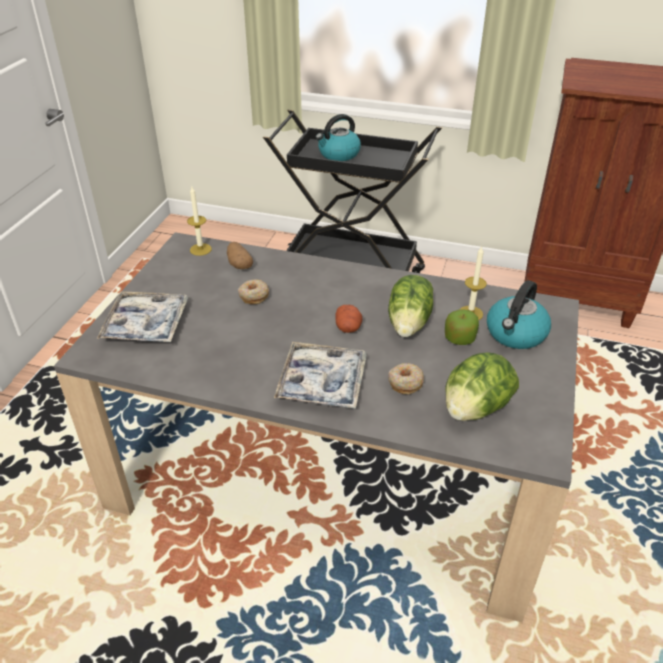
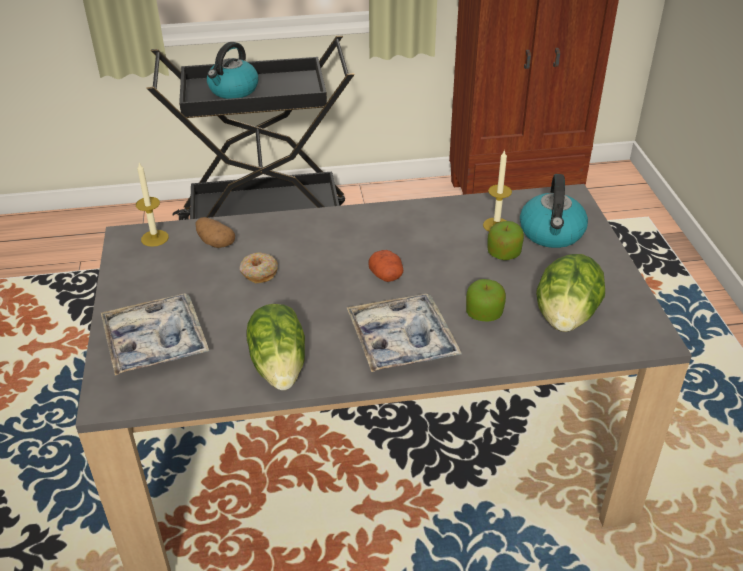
camera: 25 degrees left, 0 degrees up
(405, 383) = (484, 314): donut -> apple
(410, 323) = (445, 252): lettuce -> lettuce (280, 365)

